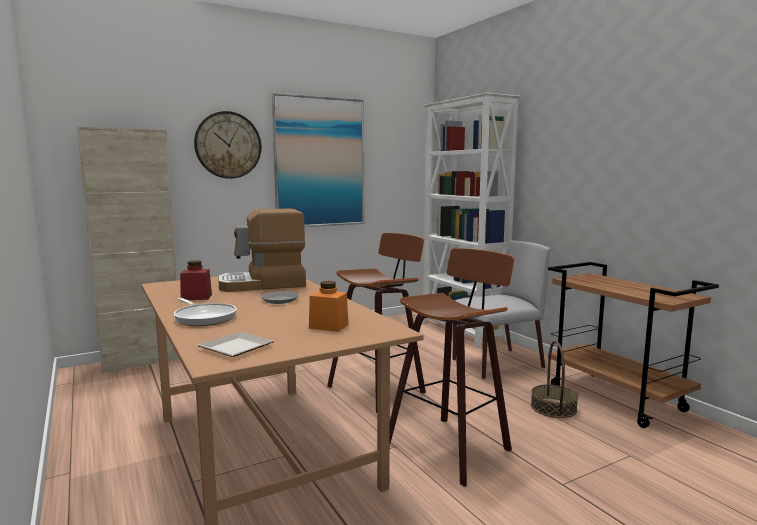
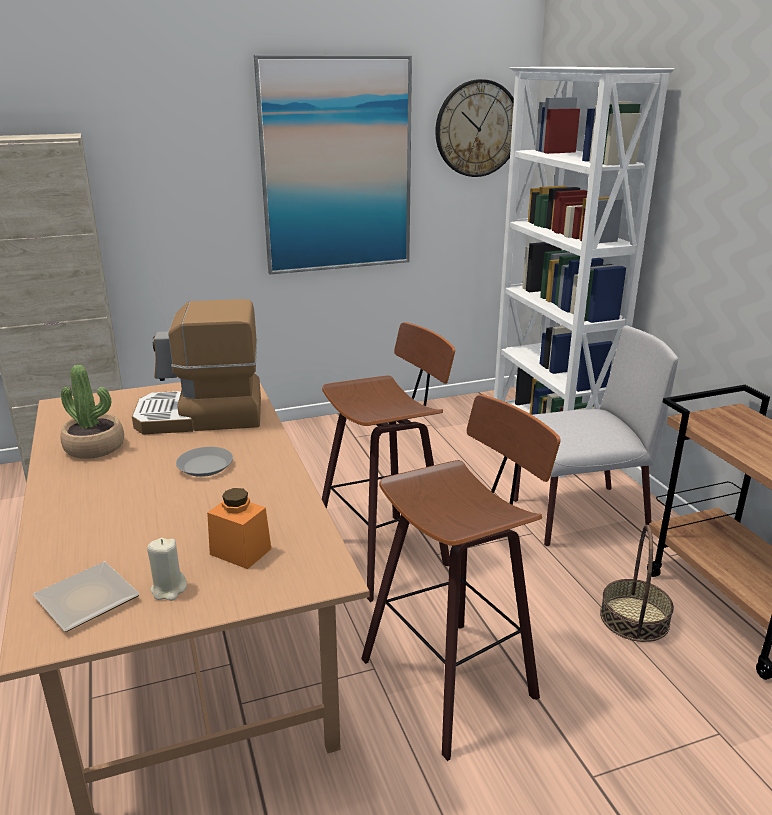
camera: 10 degrees right, 15 degrees up
(196, 297) = (95, 447): red jar -> potted plant
(204, 317) = (80, 507): frying pan -> none
(228, 145) = (187, 147): wall clock -> wall clock (477, 129)
(290, 341) = (169, 589): none -> beige candle

